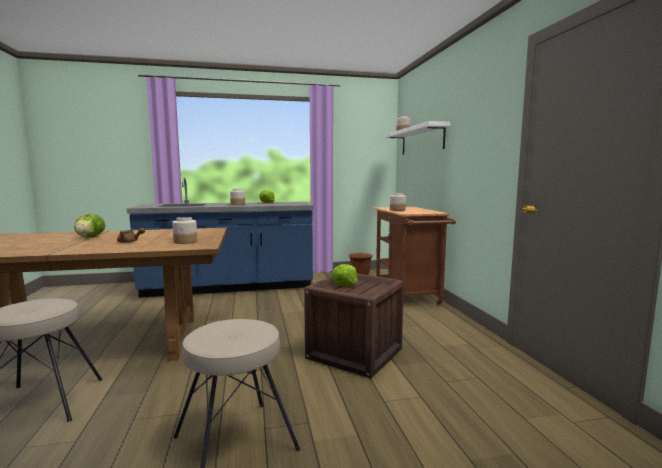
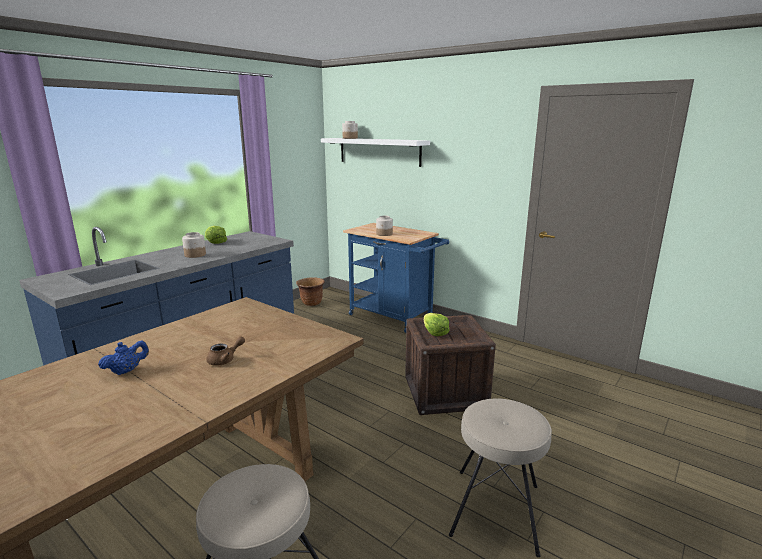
camera: 40 degrees left, 10 degrees up
(90, 237) = (127, 371): lettuce -> blue teapot
(185, 242) = (294, 338): jar -> none
(408, 296) = (394, 318): brown cart -> blue cart

